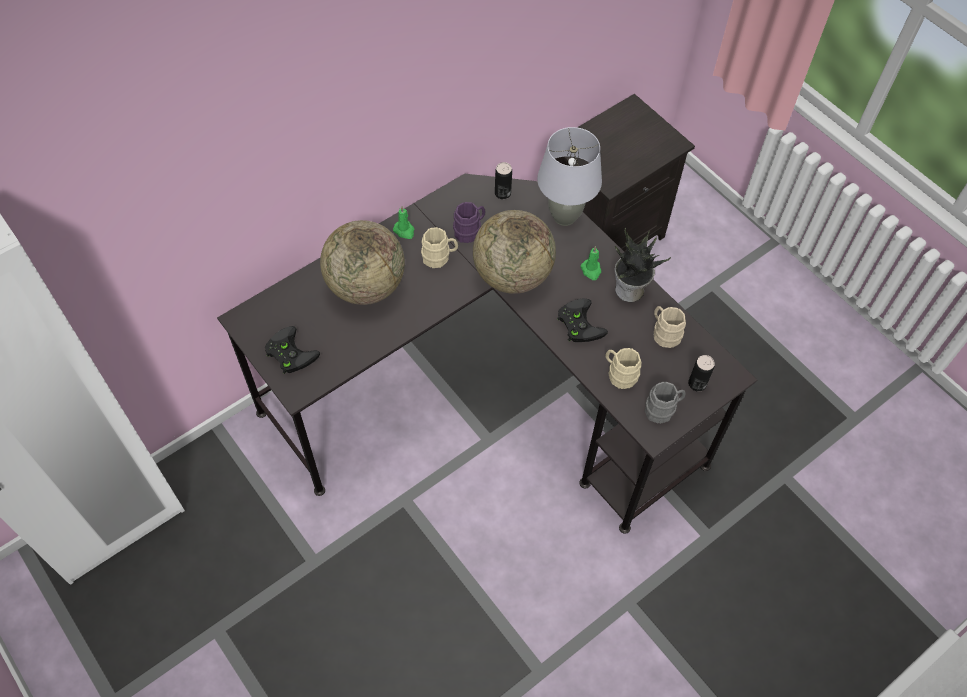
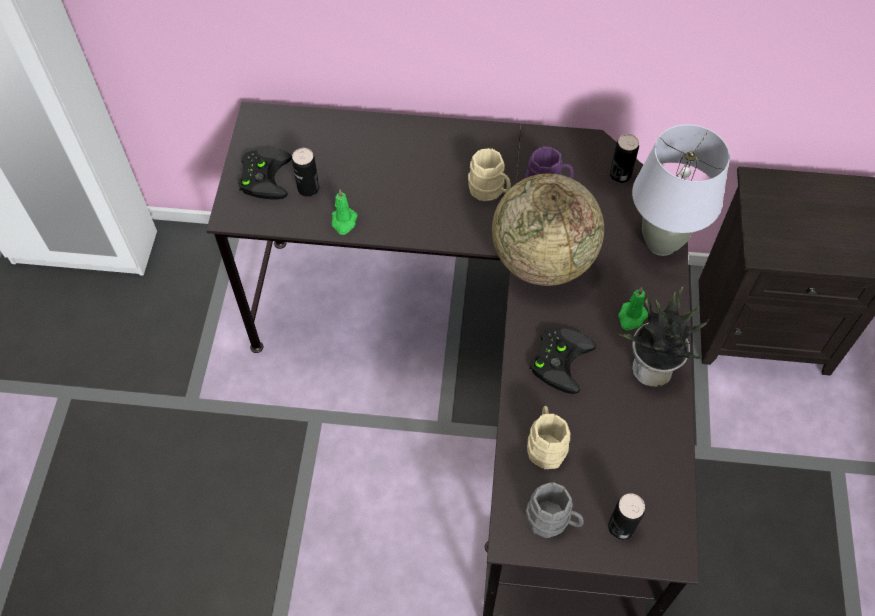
camera: 45 degrees right, 0 degrees up
(327, 339) = (308, 188): none -> can
(366, 286) = (393, 167): globe -> none
(404, 231) = (483, 142): green candle -> green candle (344, 222)
(664, 333) = (642, 443): beige mug -> none

